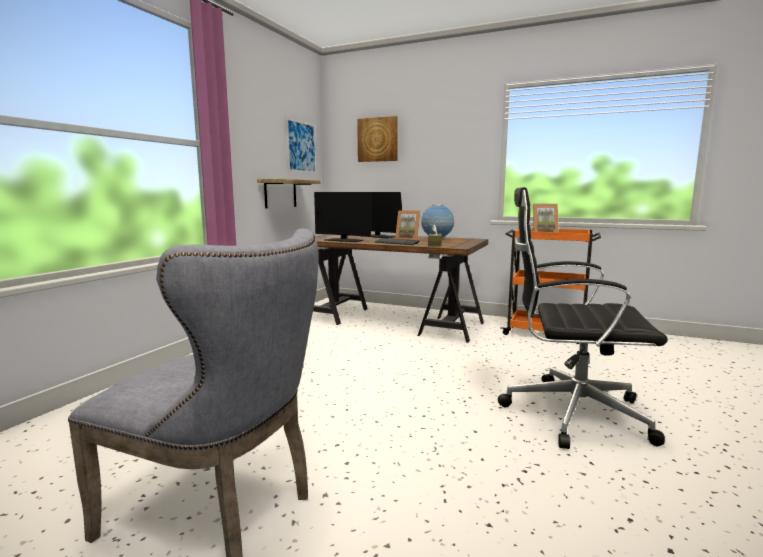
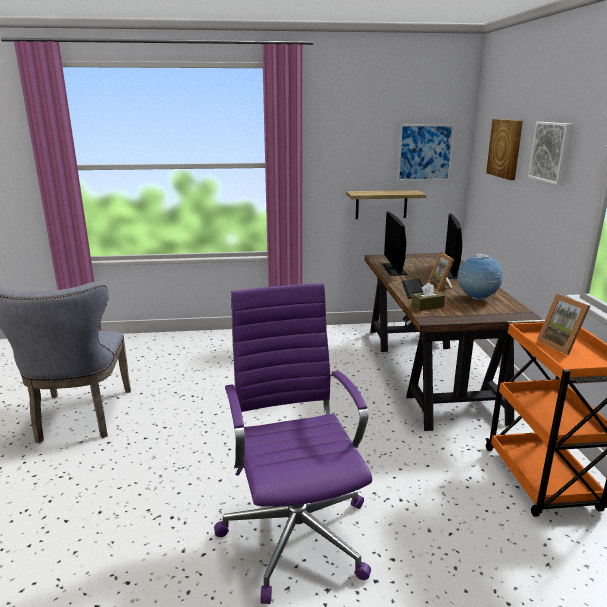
camera: 60 degrees right, 10 degrees up
(441, 133) = (552, 152): none -> picture
(570, 413) = (296, 531): black office chair -> purple office chair

